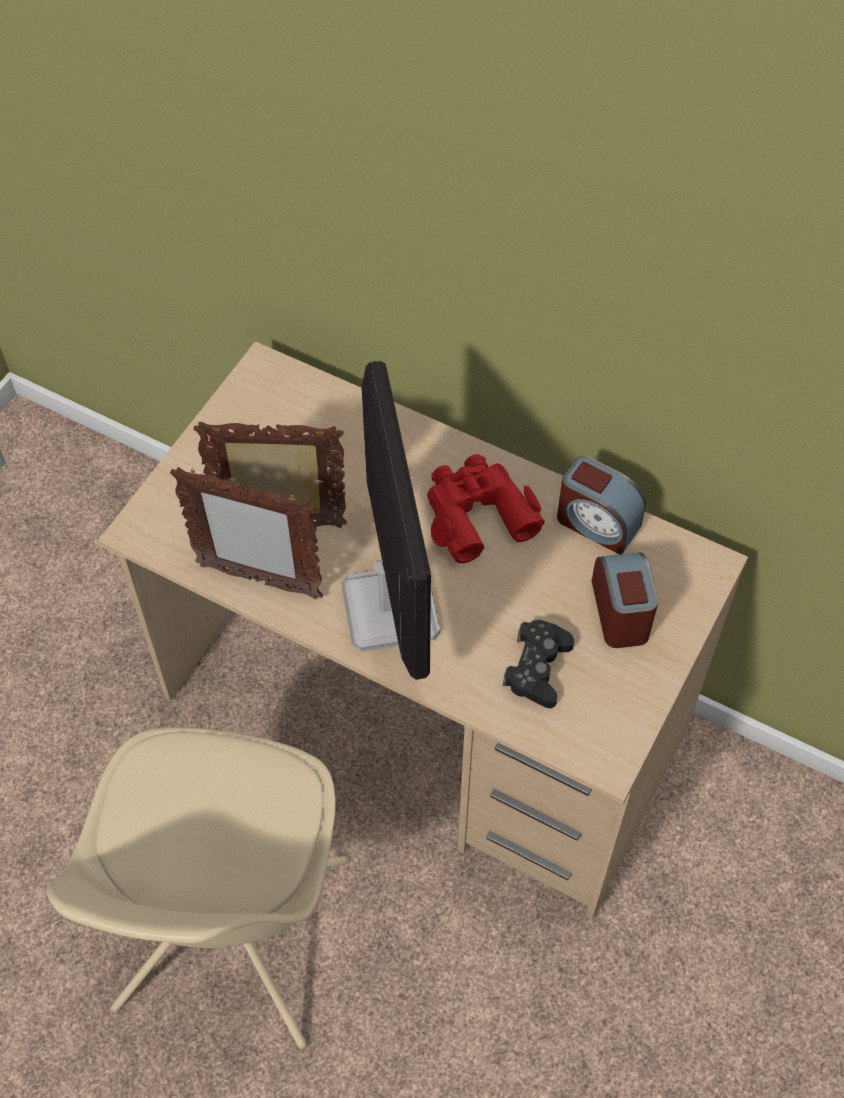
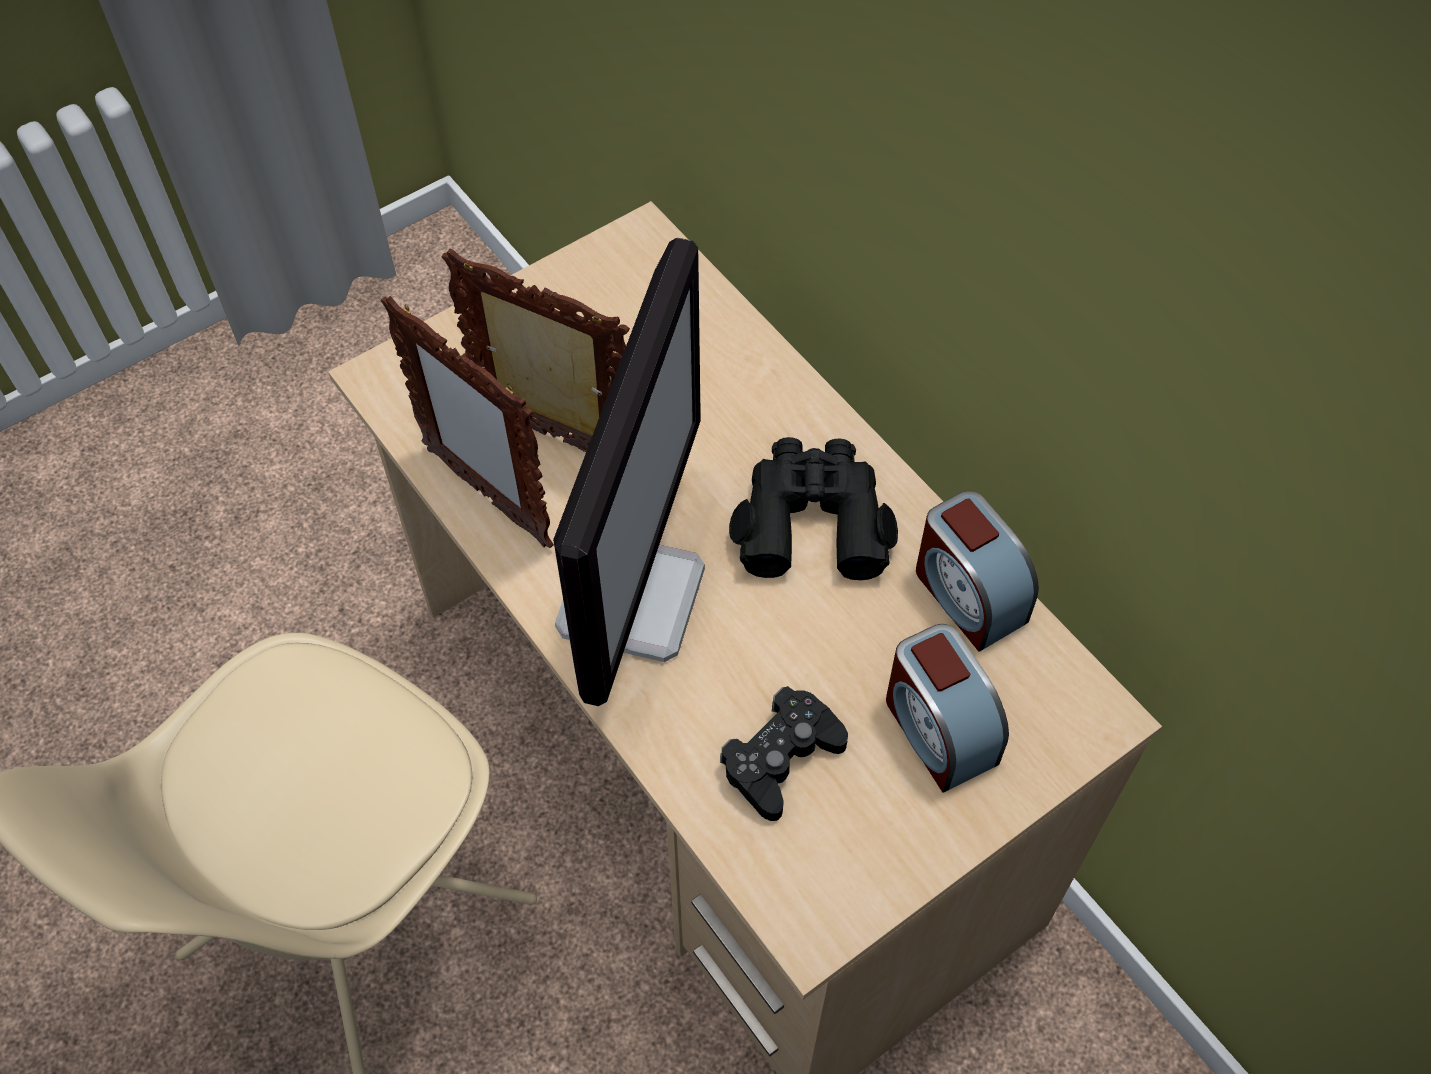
camera: 25 degrees right, 0 degrees up
(477, 513) = (812, 519): red binoculars -> black binoculars
(621, 612) = (938, 729): alarm clock -> alarm clock turned 135 degrees clockwise

